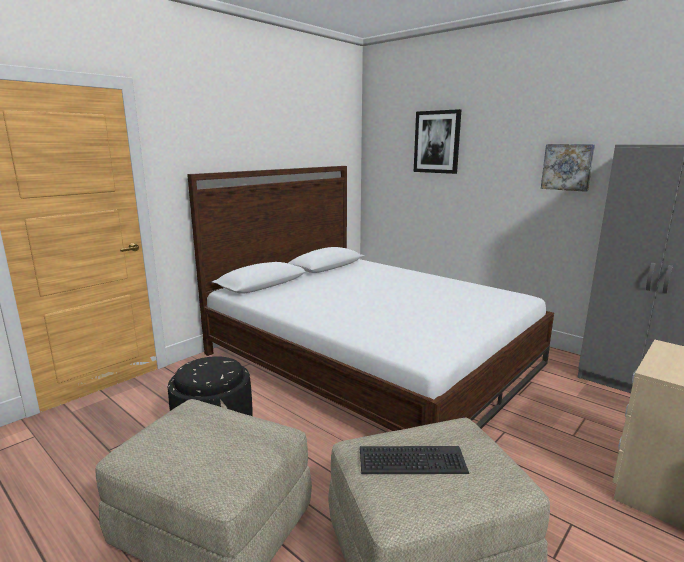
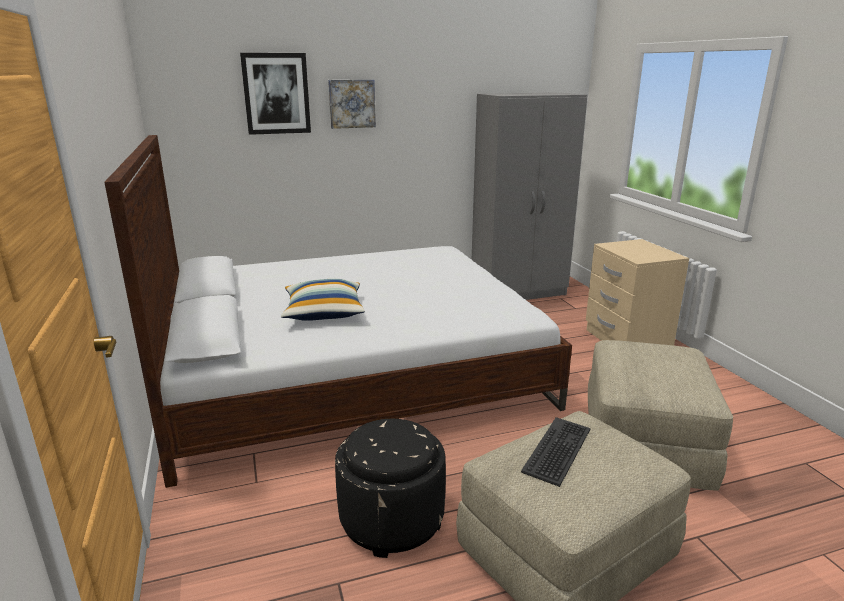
camera: 60 degrees left, 5 degrees up
(329, 296) = (323, 312): none -> pillow
(412, 461) = (656, 374): keyboard -> keyboard (558, 451)
(567, 167) = (428, 116): picture -> picture (351, 103)

